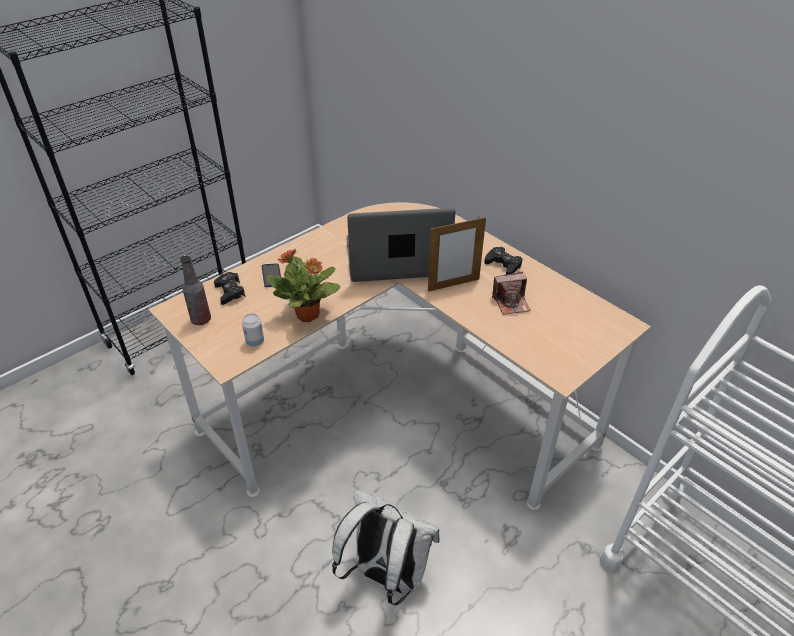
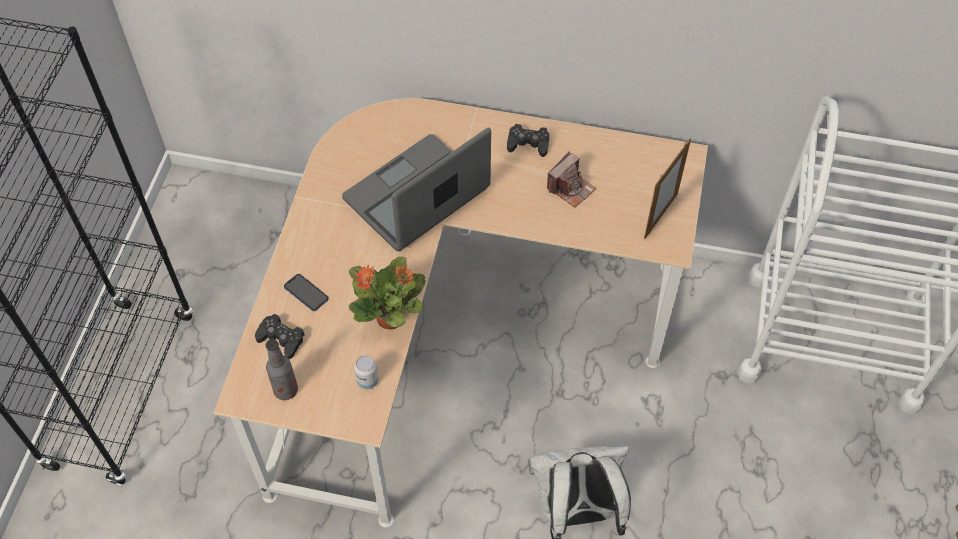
camera: 35 degrees left, 15 degrees up
(453, 285) = (500, 197): picture frame -> picture frame (660, 216)

